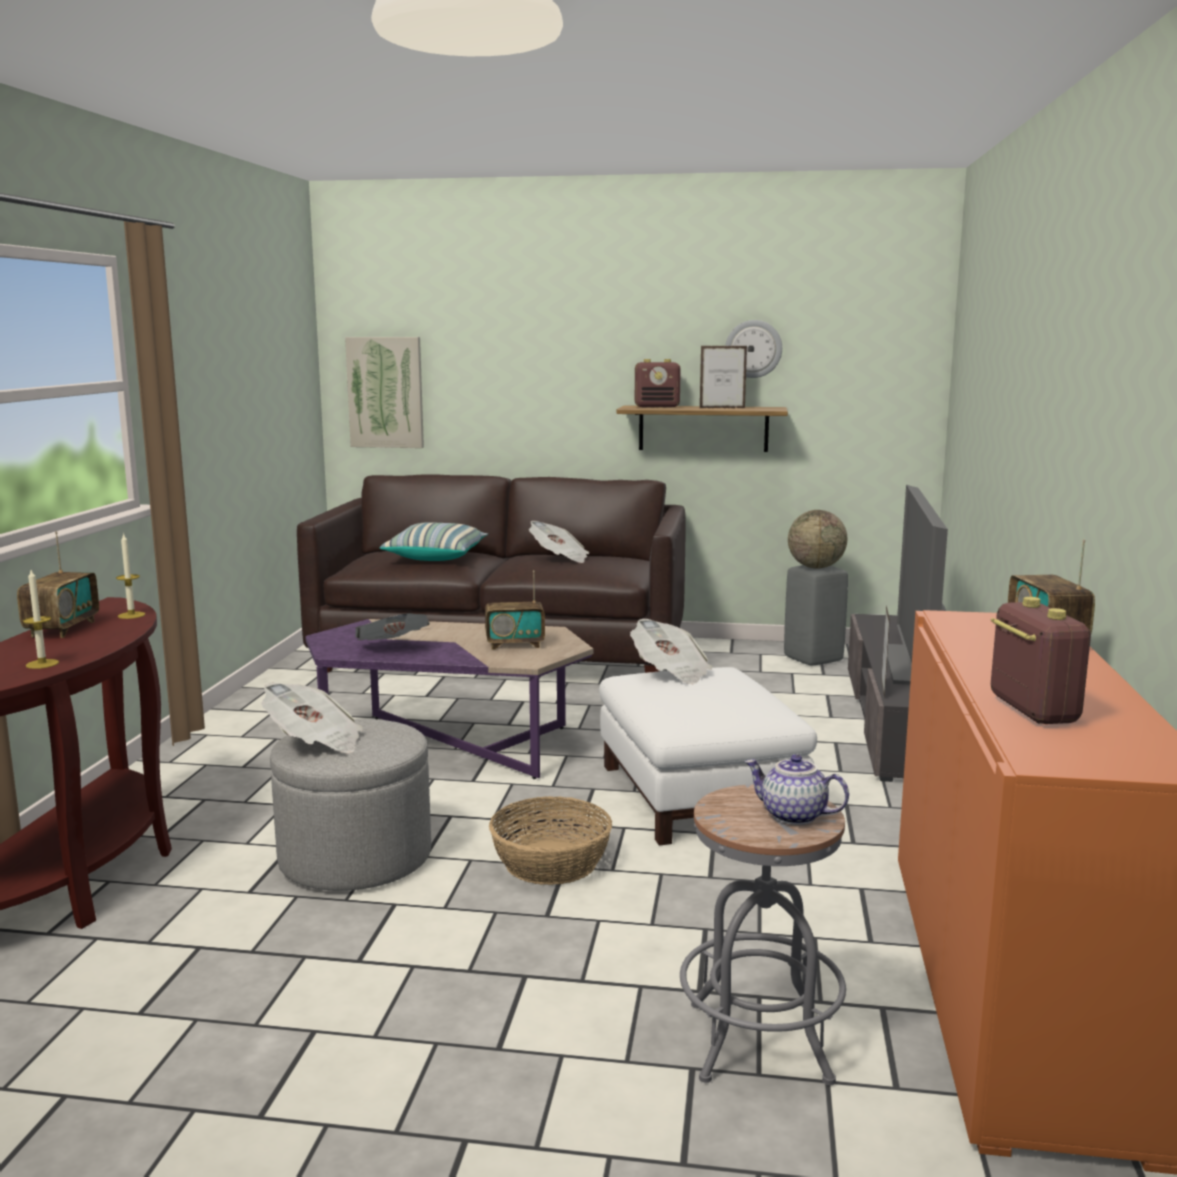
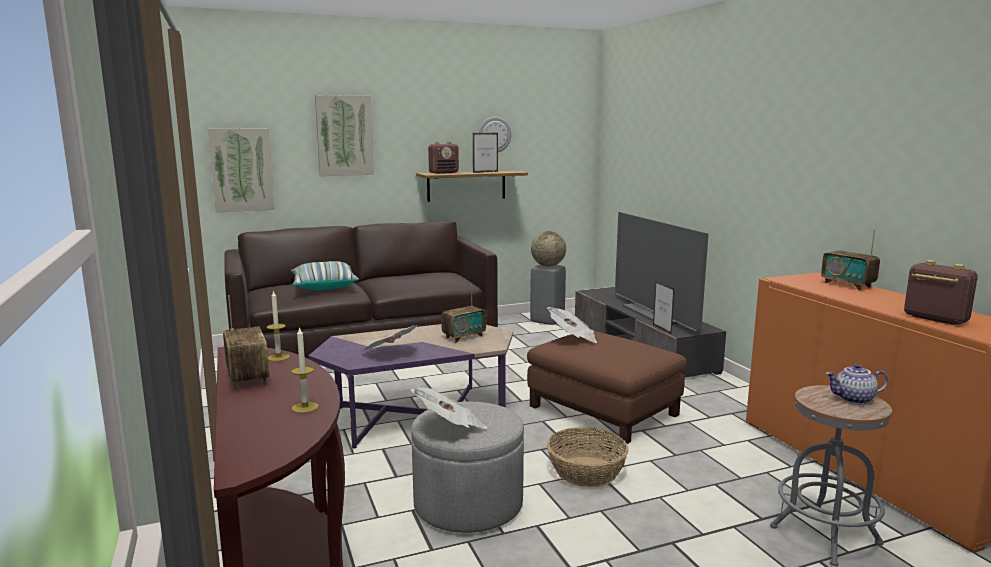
camera: 30 degrees left, 0 degrees up
(520, 348) = (344, 135): none -> picture
(560, 558) = (408, 277): newspaper -> none
(700, 795) = (604, 410): white ottoman -> brown ottoman

